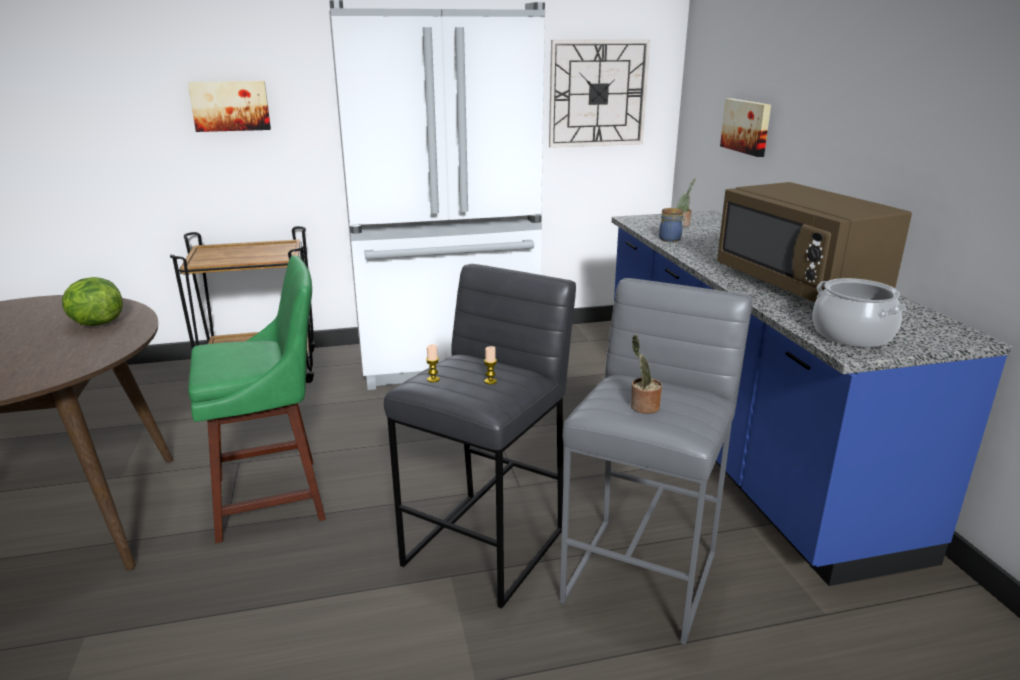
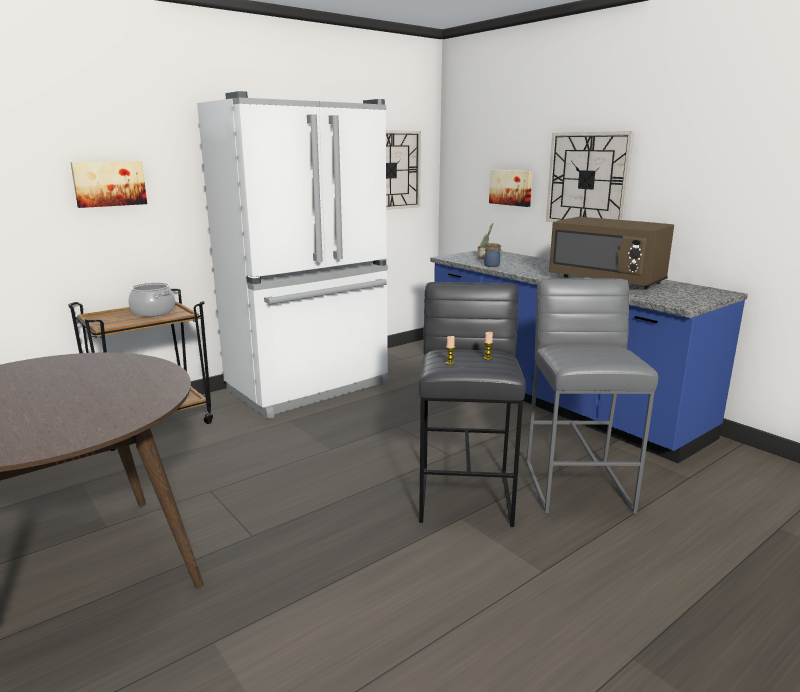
camera: 25 degrees left, 5 degrees down
(96, 324) = (115, 371): lettuce -> none
(276, 497) = (272, 505): green chair -> none
(642, 407) = (597, 355): potted plant -> none
(830, 124) = (587, 179): none -> wall clock
(852, 335) = (672, 298): cooking pot -> cooking pot (153, 312)

